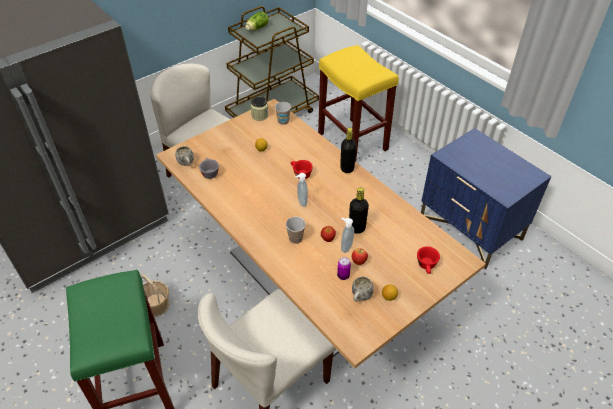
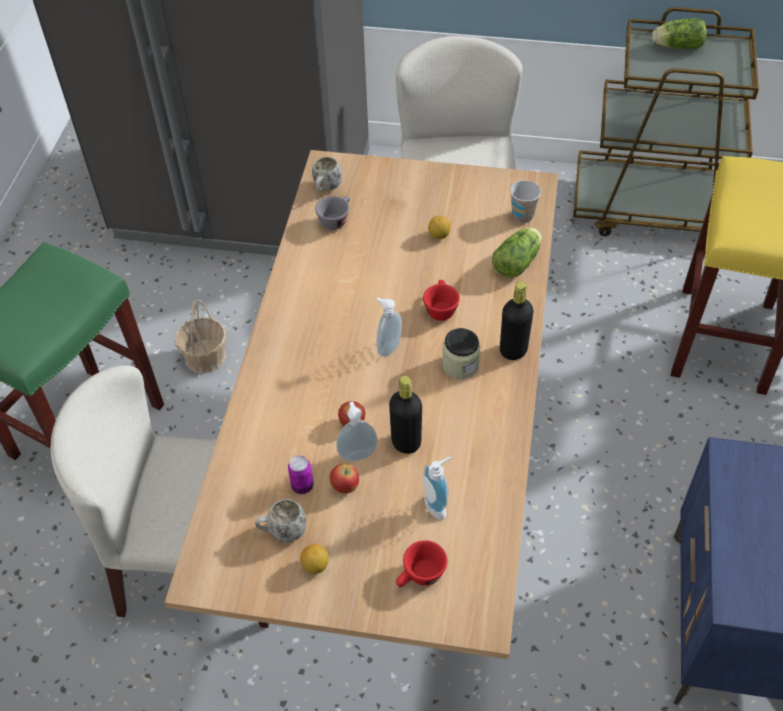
camera: 50 degrees right, 5 degrees up
(260, 115) = (503, 185): jar -> jar (460, 365)
(295, 238) = (315, 388): cup -> none
(304, 138) = (518, 261): none -> lettuce
(398, 239) = (438, 505): none -> soap dispenser

